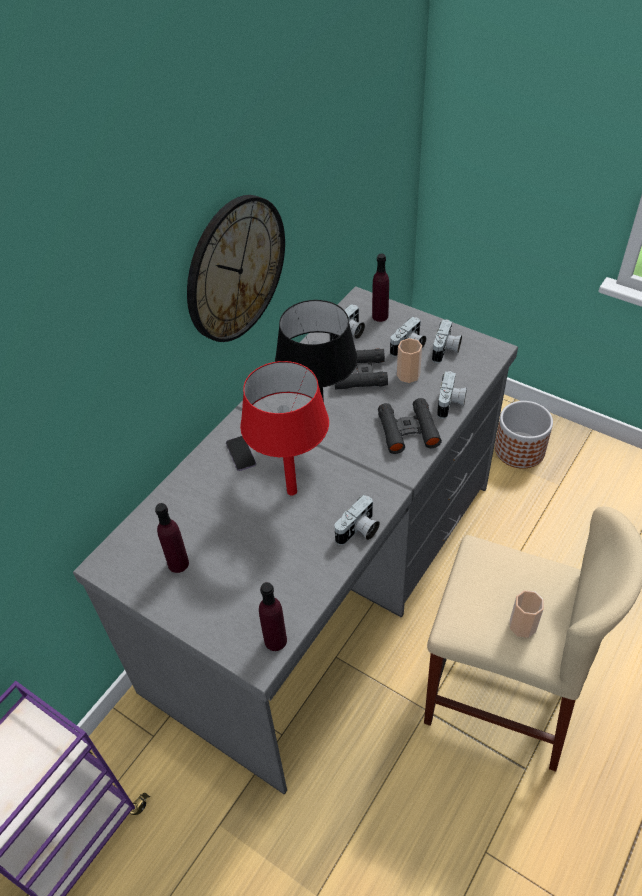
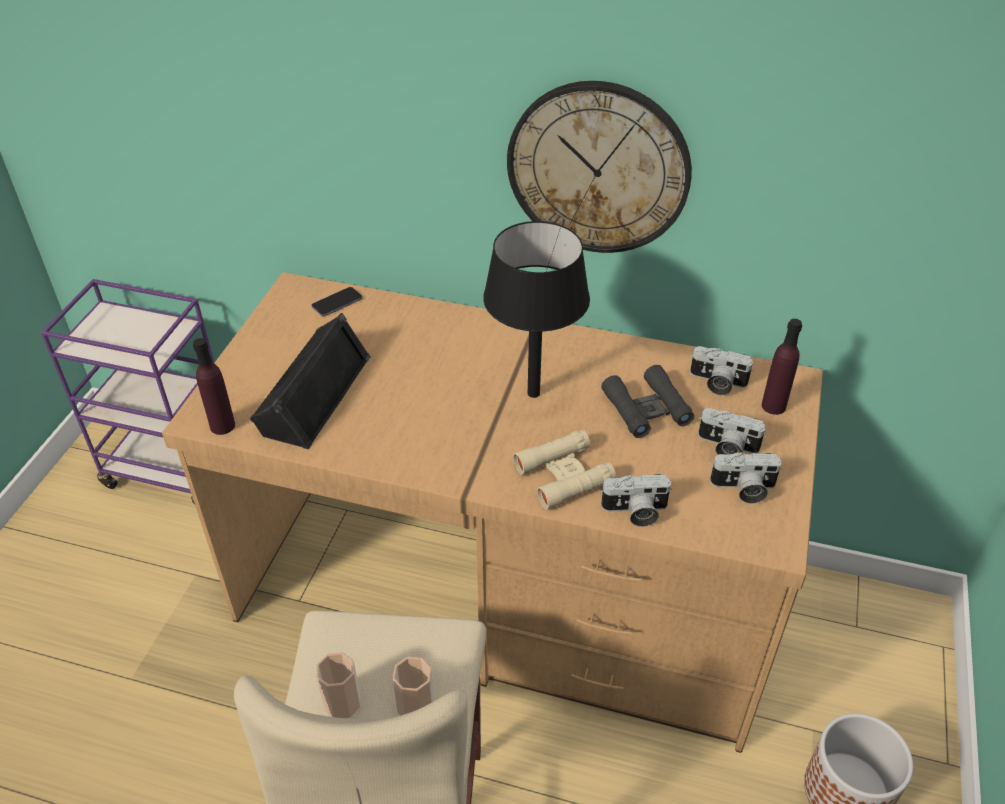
camera: 70 degrees right, 5 degrees down
(178, 563) = (304, 334): purple bottle -> none
(241, 454) = (466, 339): phone -> phone (337, 303)
(261, 567) = (312, 393): none -> black speaker
(291, 491) = (424, 392): red table lamp -> none
(329, 584) = (503, 595): grey desk -> brown desk
(359, 531) = (381, 461): camera -> none
(408, 375) = (670, 457): cup -> cup (416, 706)
(408, 430) = (563, 475): black binoculars -> beige binoculars

